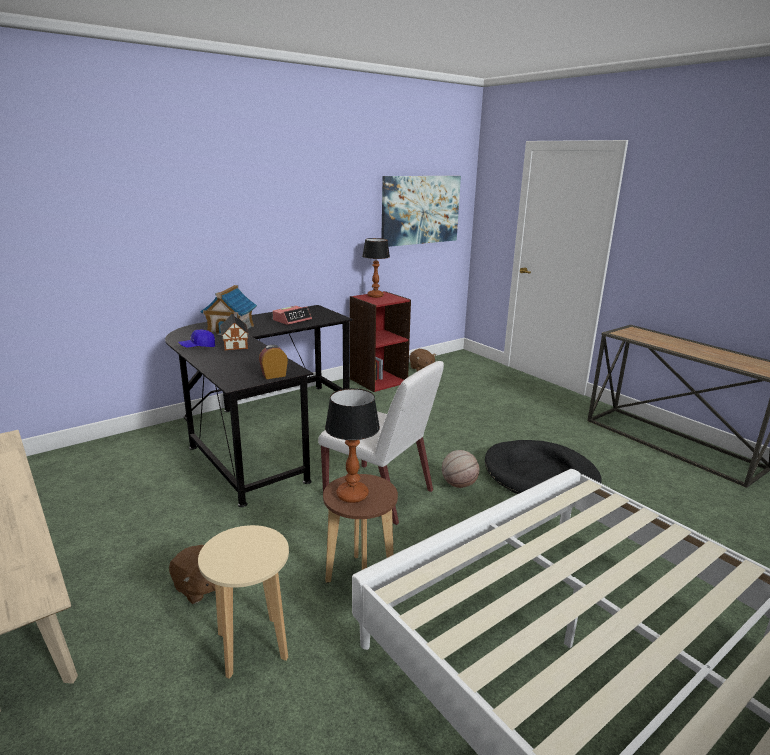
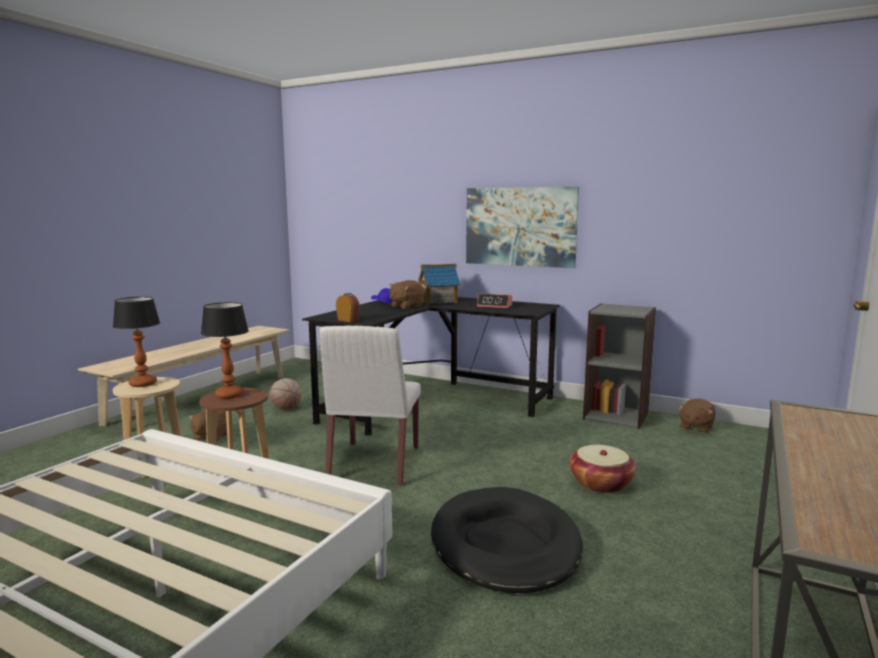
camera: 65 degrees right, 10 degrees down
(235, 343) = (406, 306): toy house -> brown plush toy
(375, 296) = (625, 307): table lamp -> table lamp (143, 384)
(378, 380) = (616, 415): red bookcase -> grey bookcase
(420, 210) = (733, 207): picture -> picture (520, 226)
(458, 484) = (427, 497): basketball -> basketball (286, 408)
(478, 421) = (601, 483): none -> basket

